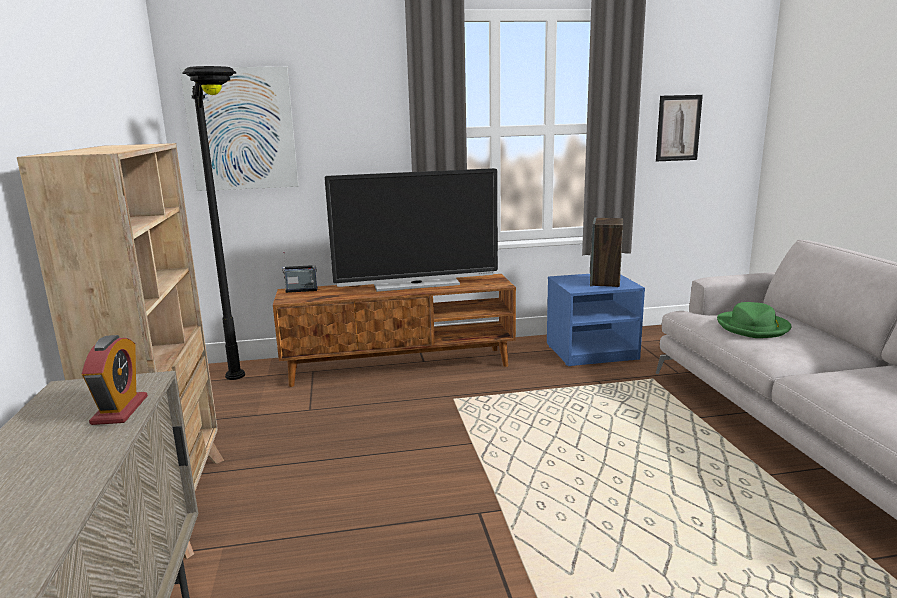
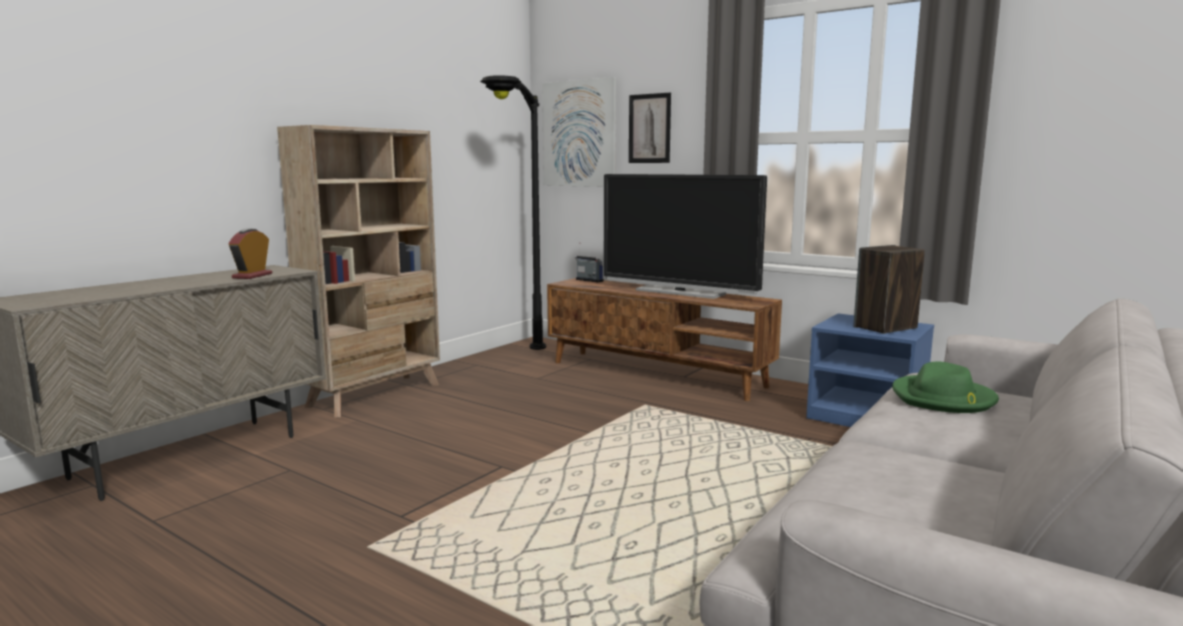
camera: 45 degrees right, 5 degrees down
(120, 410) = (252, 276): alarm clock -> alarm clock turned 150 degrees clockwise
(678, 128) = (1075, 135): picture -> picture (649, 128)

